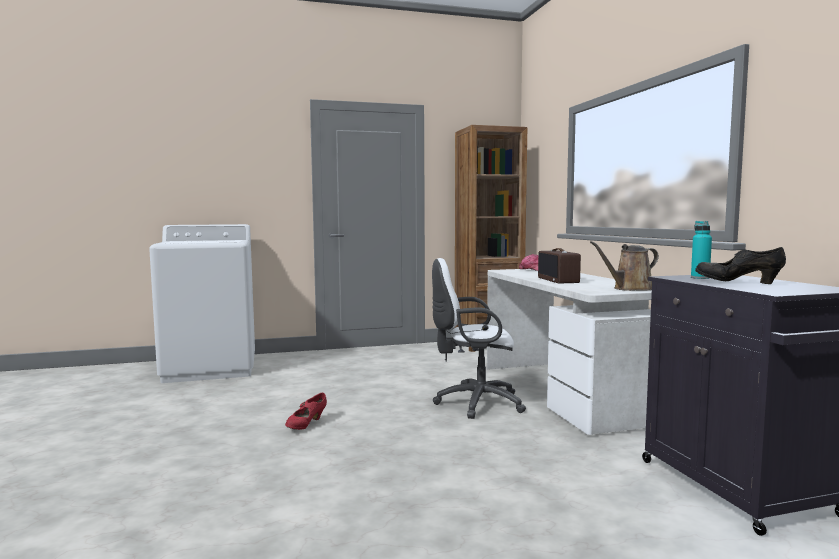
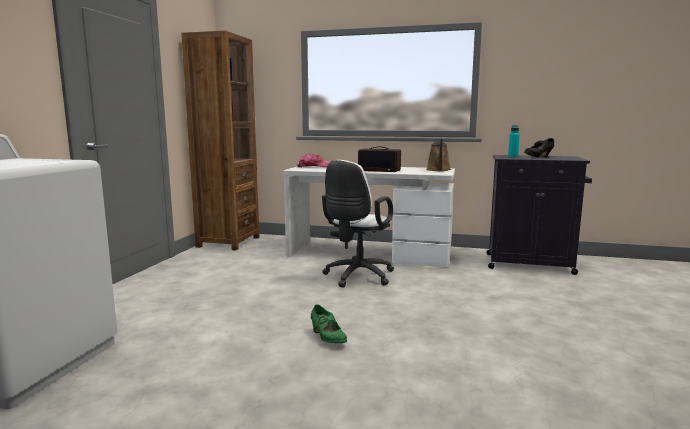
camera: 60 degrees left, 5 degrees up
(306, 425) = (327, 339): red shoe -> green shoe

